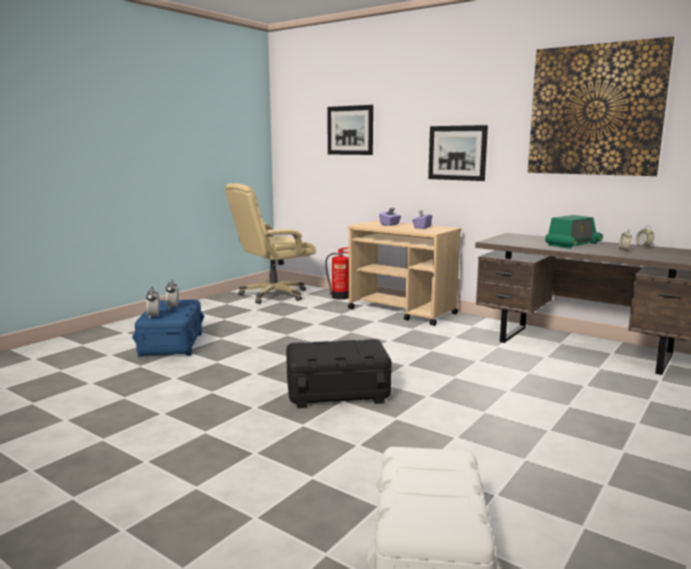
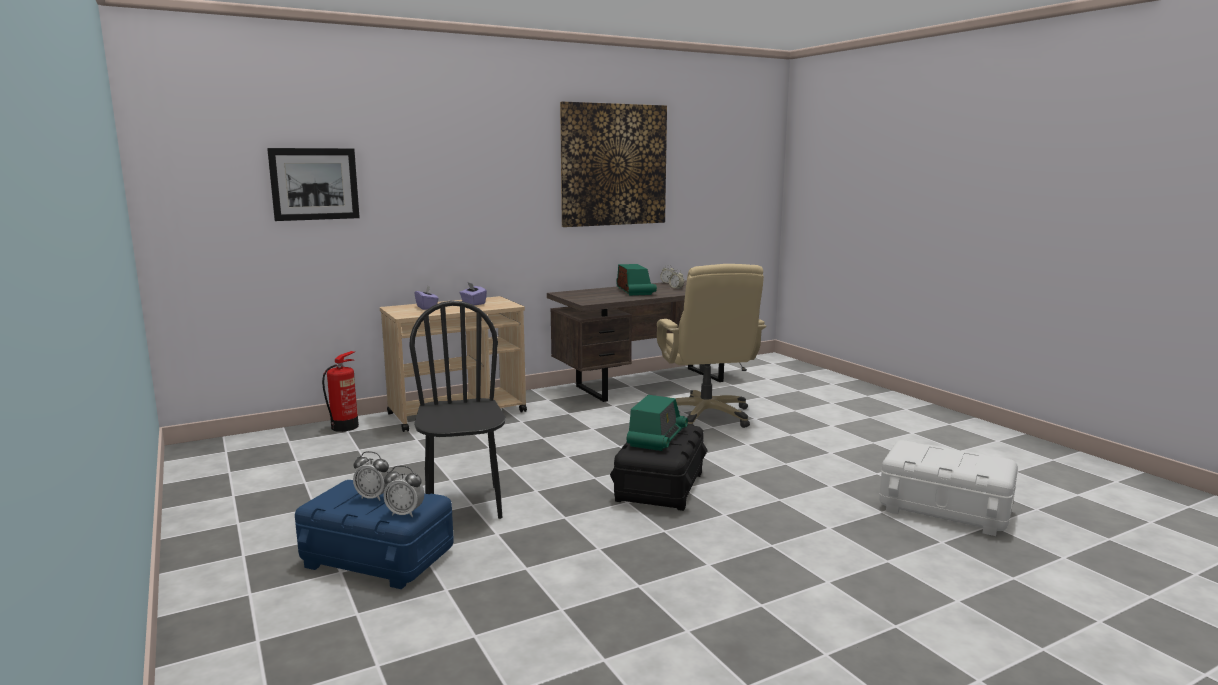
camera: 65 degrees left, 0 degrees up
(252, 346) = (463, 505): none -> black chair
(273, 295) = (254, 460): beige office chair -> beige office chair (706, 416)
(336, 347) = (657, 438): none -> radio
(457, 153) = (482, 210): picture -> none

